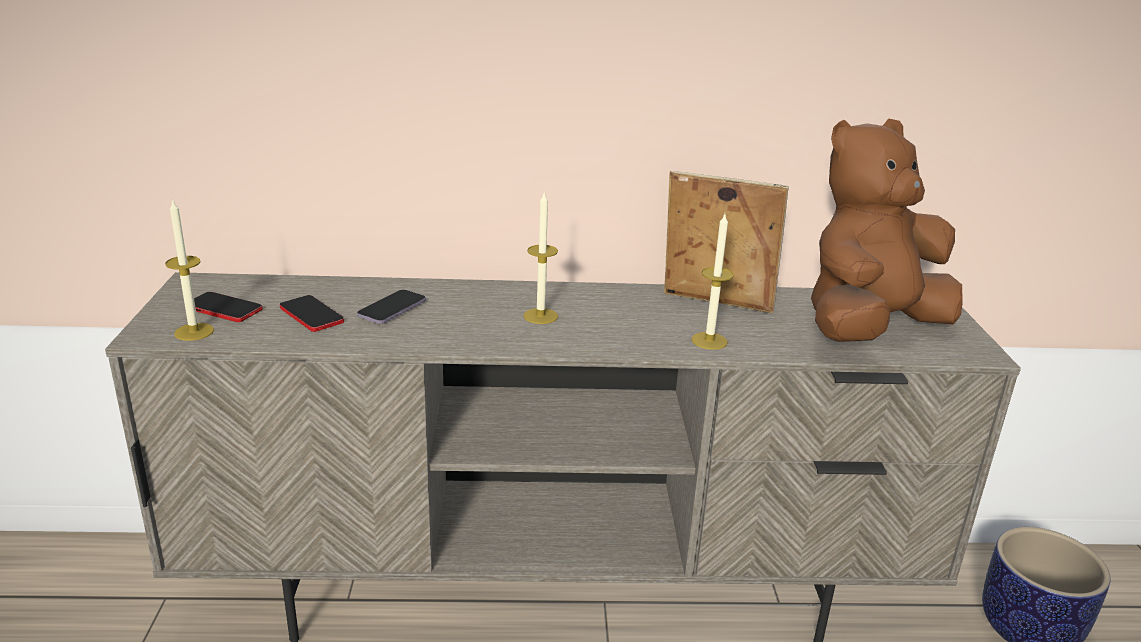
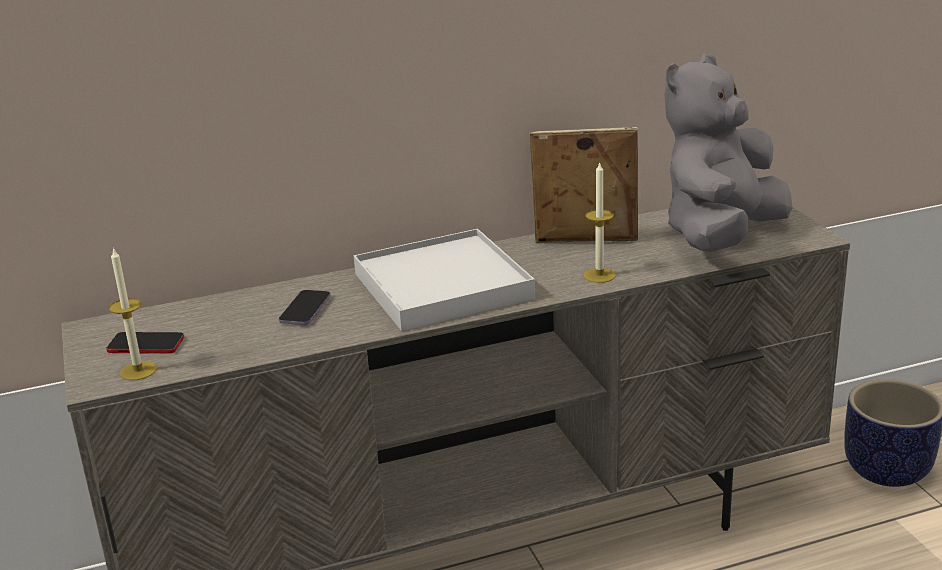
camera: 15 degrees left, 0 degrees up
(311, 315) = (235, 331): phone -> none
(540, 316) = (443, 286): candle -> white tray
(869, 329) = (721, 237): brown plush toy -> grey plush toy

